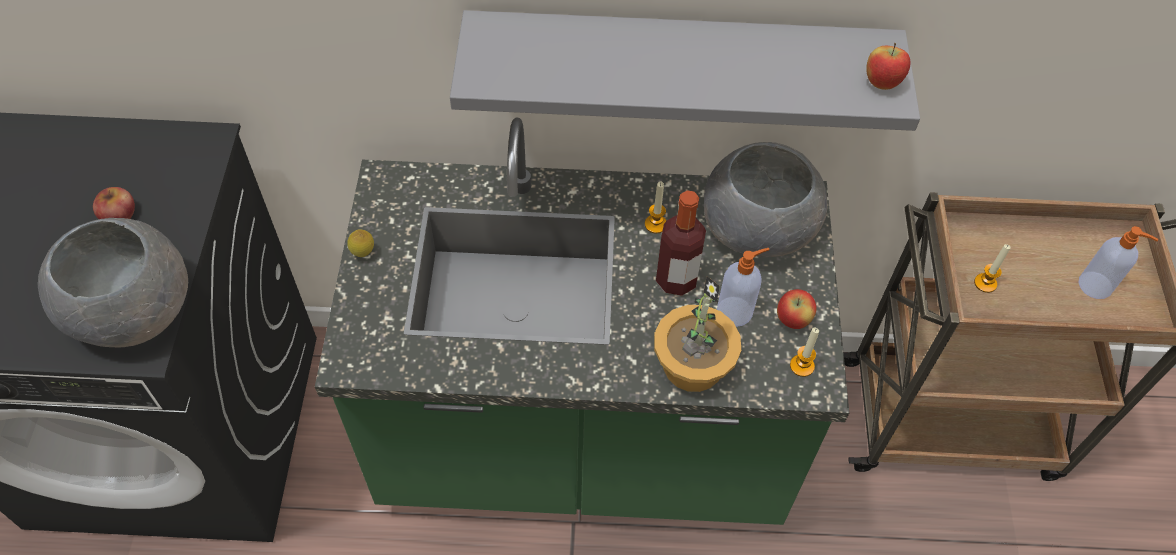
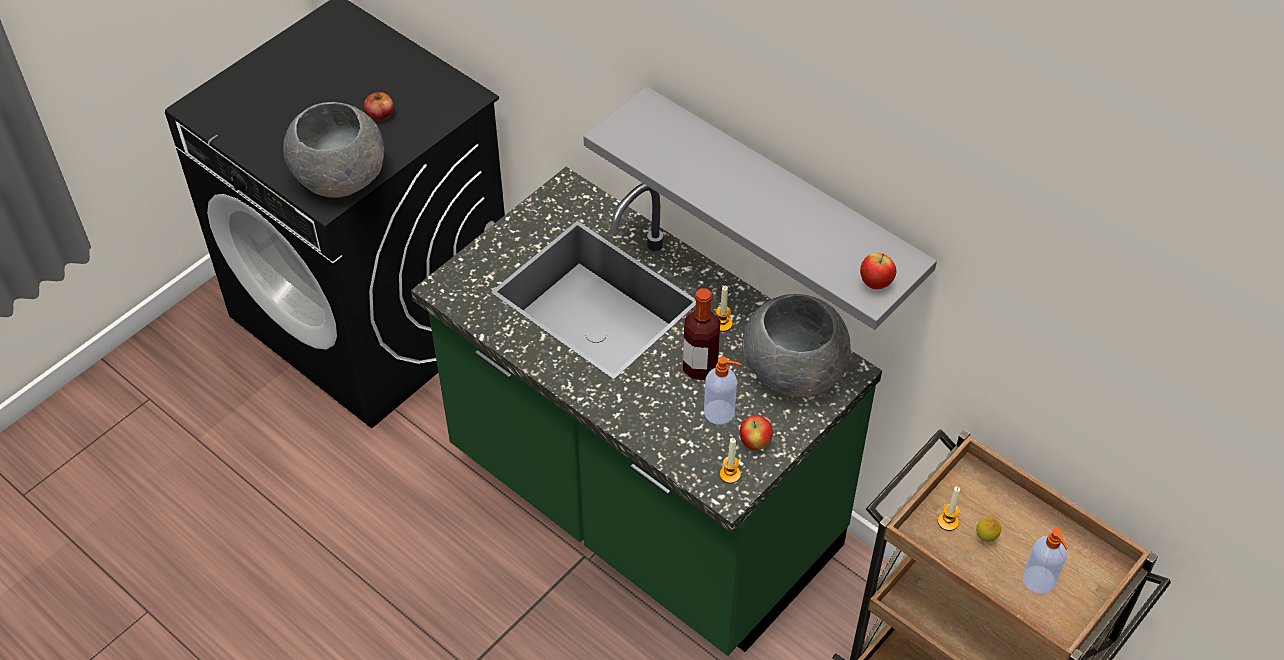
camera: 40 degrees right, 5 degrees down
(363, 254) = (511, 227): lemon -> lemon (985, 538)
(691, 364) = (655, 425): potted plant -> none

